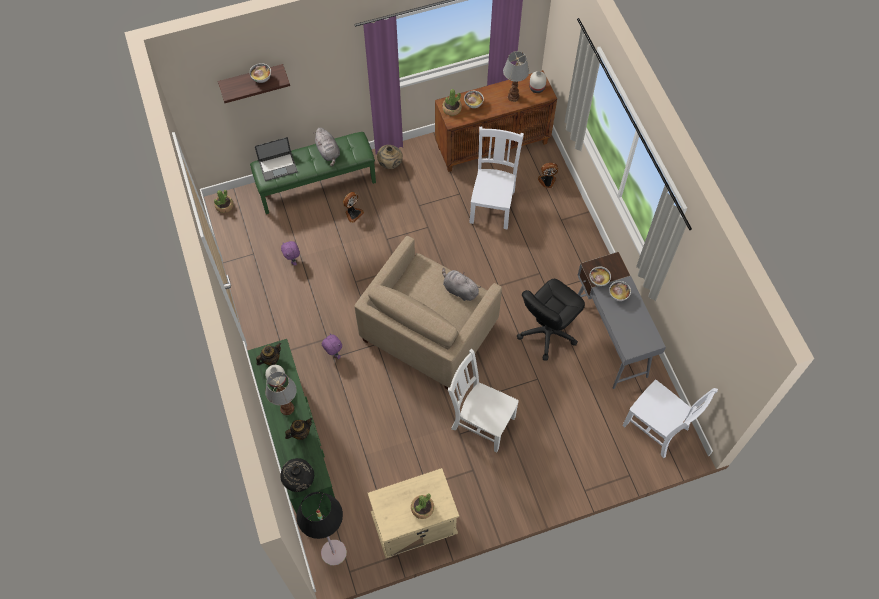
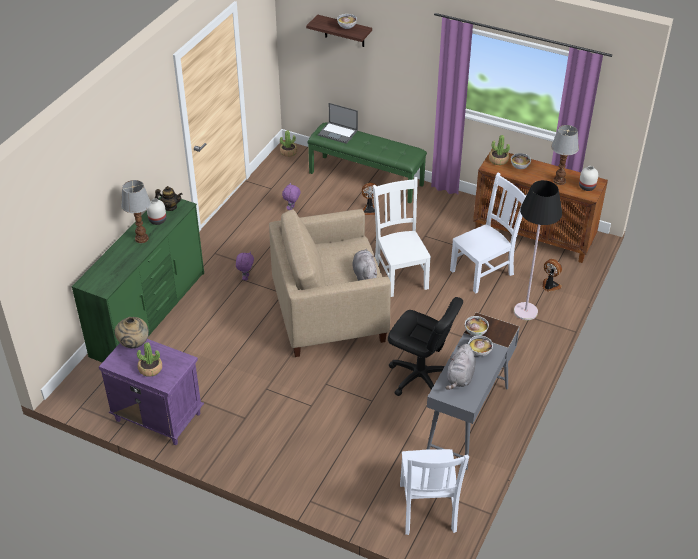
camera: 45 degrees right, 20 degrees down
(299, 480) = (91, 281): black vase -> none
(300, 433) = (130, 257): teapot -> none
(328, 152) = (383, 146): grey plush toy -> grey plush toy (460, 377)
(334, 552) = (86, 388): black floor lamp -> black floor lamp (525, 312)
(390, 164) = (435, 200): beige vase -> beige vase (134, 344)
(413, 526) = (157, 417): beige nightstand -> purple nightstand
(481, 421) = (292, 393): white chair -> white chair (400, 275)
(547, 332) = (420, 378): black office chair -> black office chair turned 150 degrees counterclockwise

